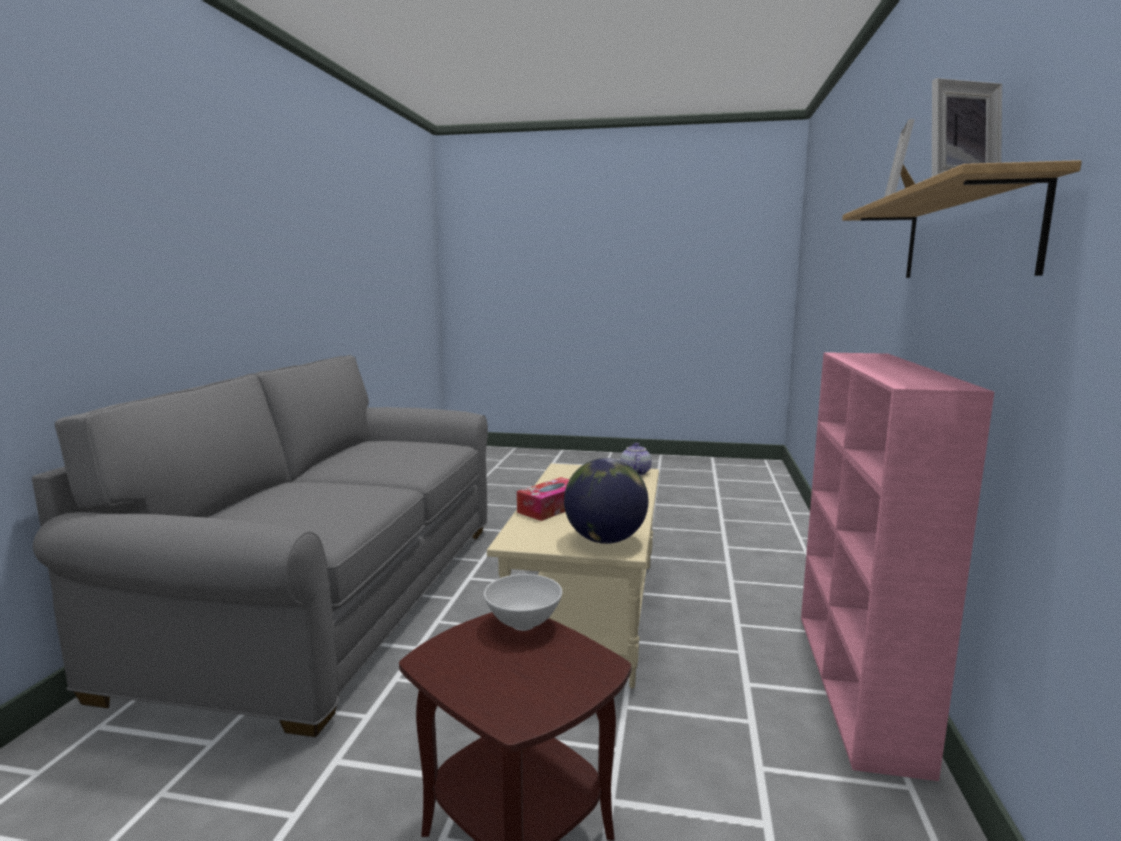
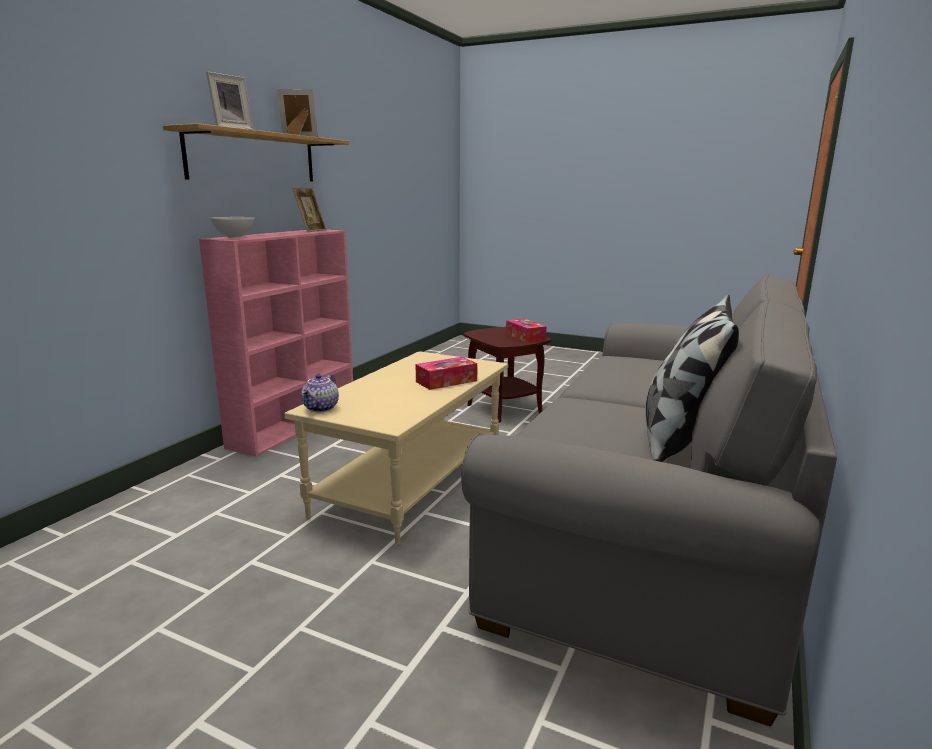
camera: 165 degrees left, 5 degrees up
(349, 452) = (680, 439): none -> pillow
(465, 661) = (525, 337): none -> tissue box
(523, 625) = (499, 342): white bowl -> white bowl (235, 237)
(605, 540) = (429, 360): globe -> none
(919, 379) = (311, 231): none -> picture frame

